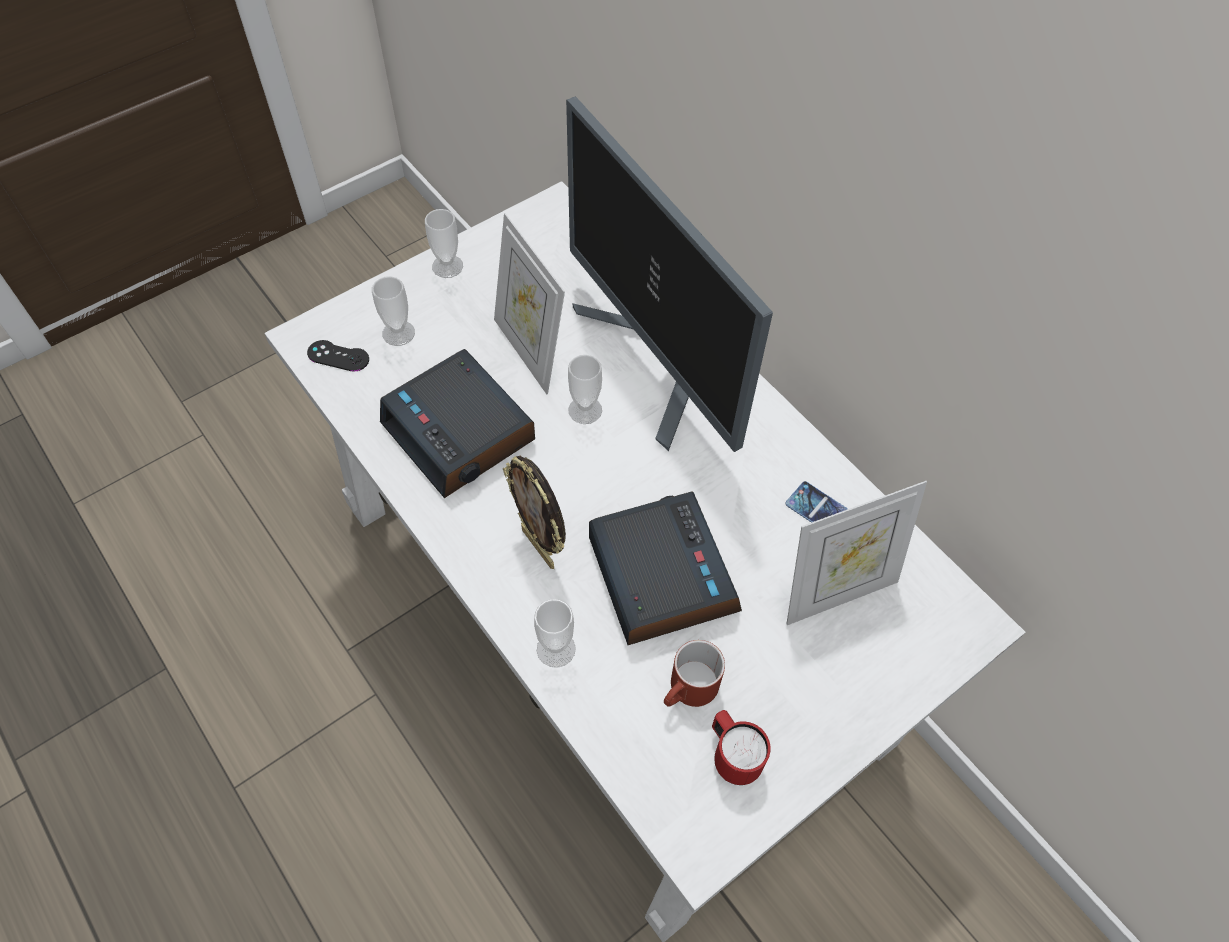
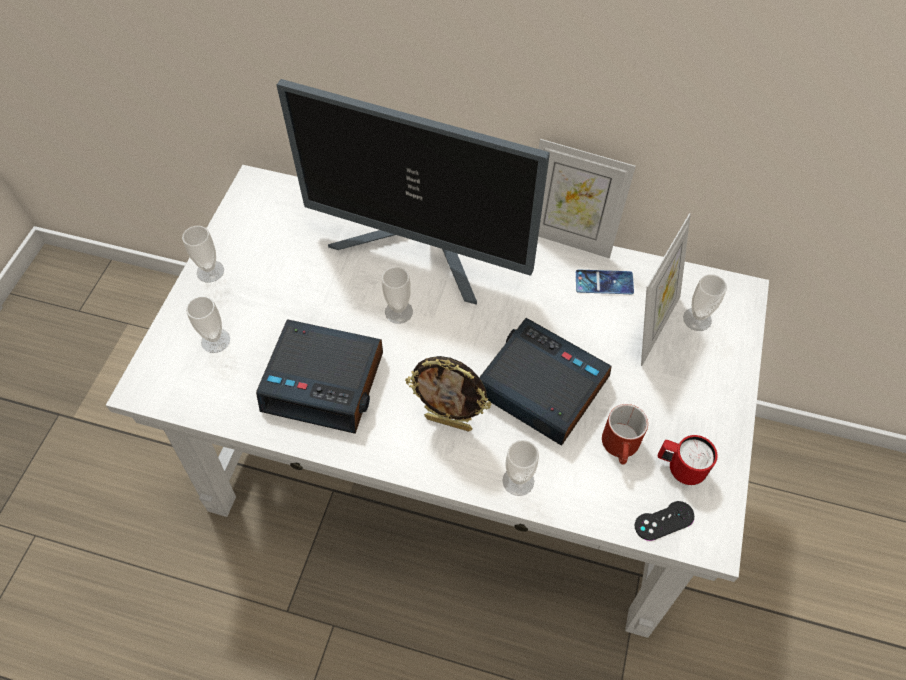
camera: 35 degrees left, 0 degrees up
(338, 356) = (183, 385): black game controller -> black game controller (664, 521)
(530, 351) = (325, 295): picture frame -> picture frame (569, 238)
(896, 618) = (697, 319): none -> cup

